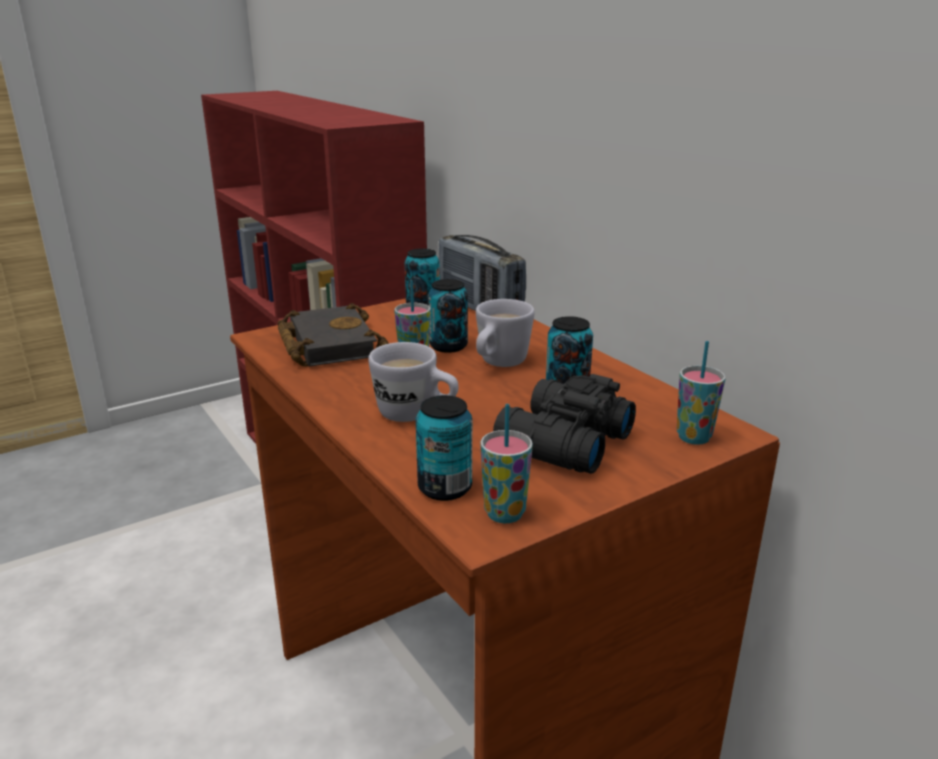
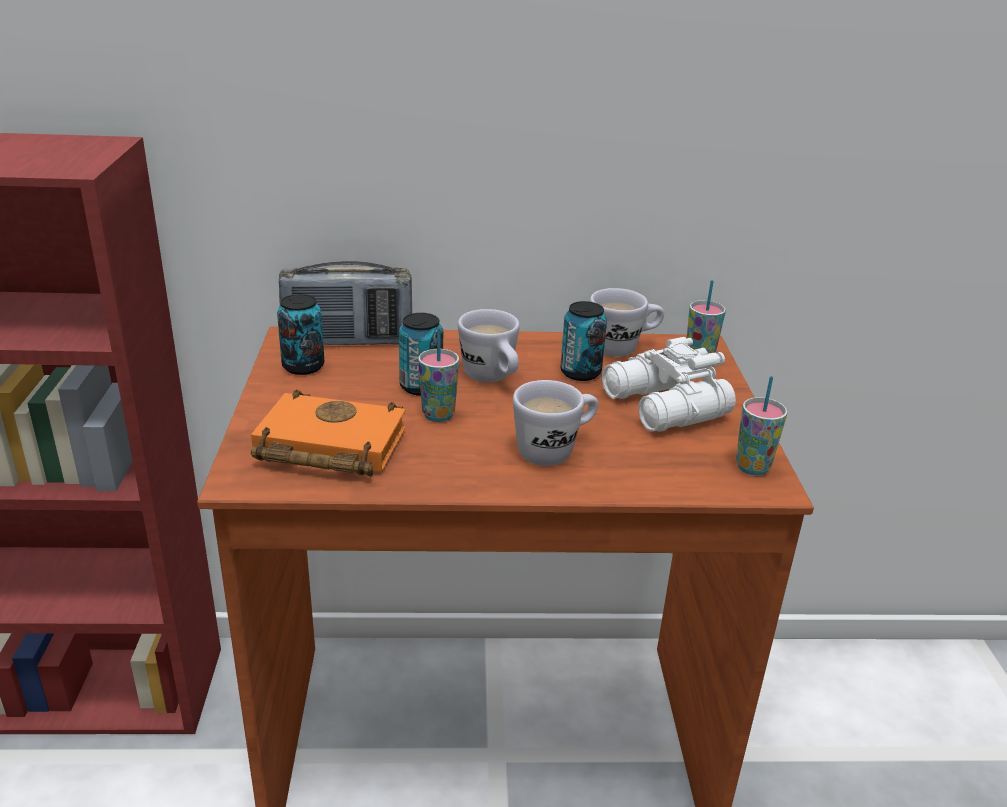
camera: 60 degrees left, 5 degrees up
(327, 344) = (325, 446): black book -> orange book
(444, 488) = (696, 479): can -> none
(560, 442) = (663, 407): black binoculars -> white binoculars
(649, 398) = (623, 348): none -> white mug

